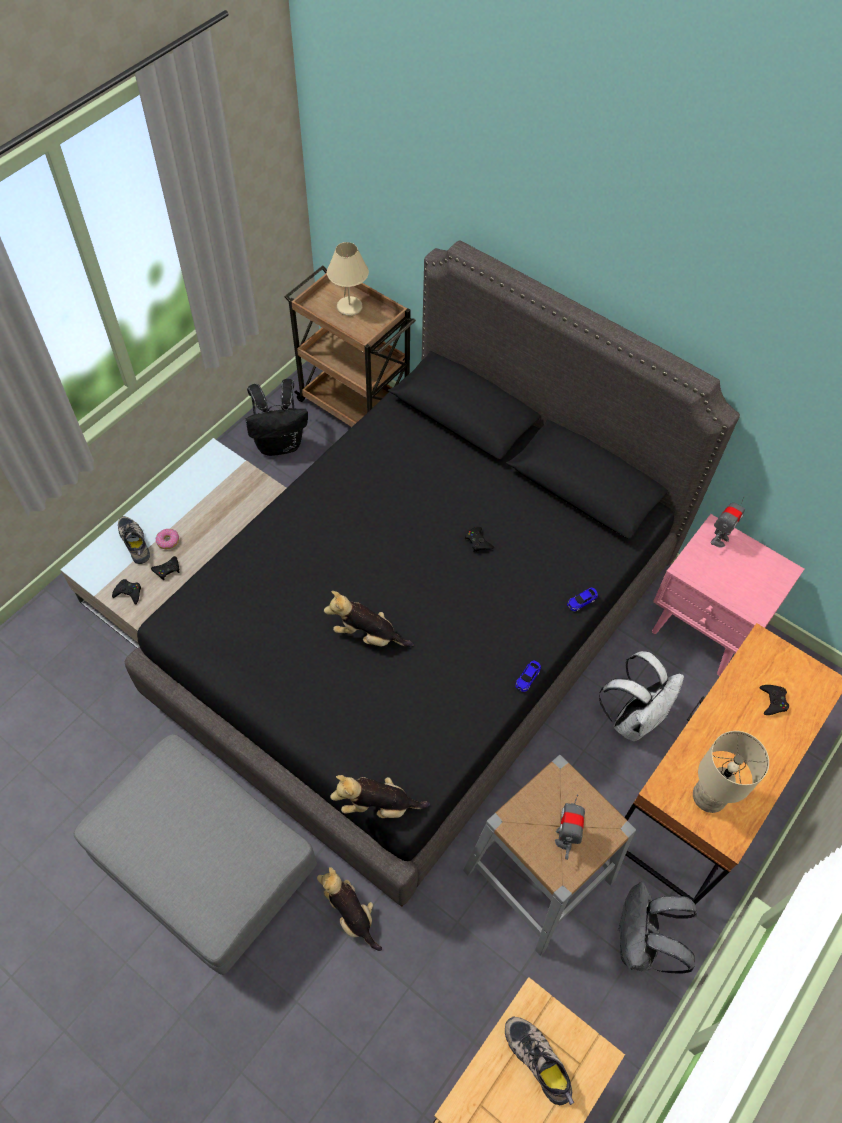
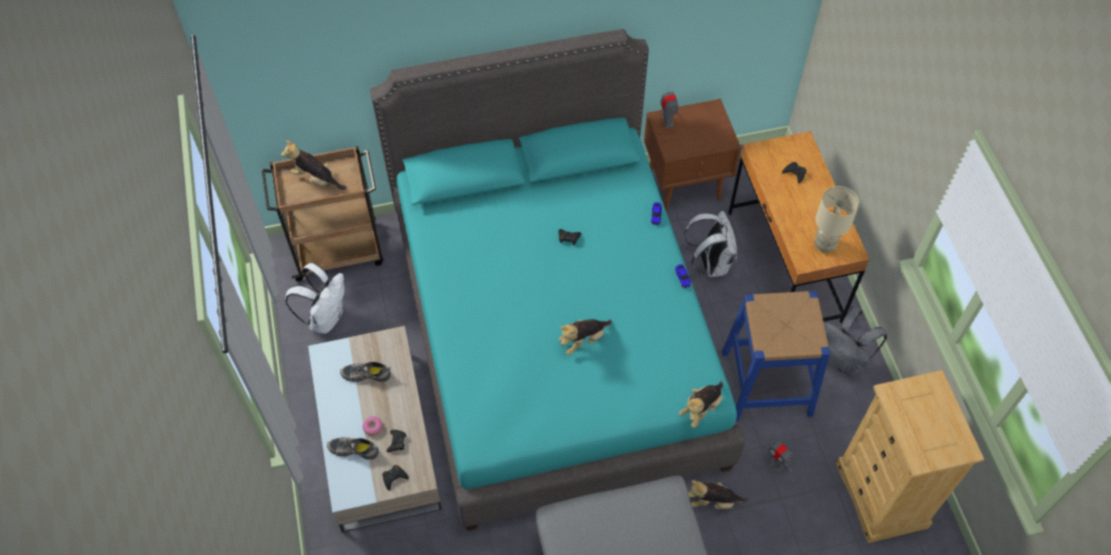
camera: 50 degrees left, 0 degrees up
(280, 444) = (325, 317): black backpack -> white backpack
(350, 308) = (316, 179): beige table lamp -> plush toy
(418, 631) = (554, 335): black bed -> turquoise bed
(538, 875) = (766, 383): grey stool -> blue stool
(540, 1059) = (919, 409): shoe -> shoe (367, 373)
(565, 837) = (795, 327): toy robot -> toy robot (775, 464)
(705, 629) = (685, 184): pink nightstand -> brown nightstand

